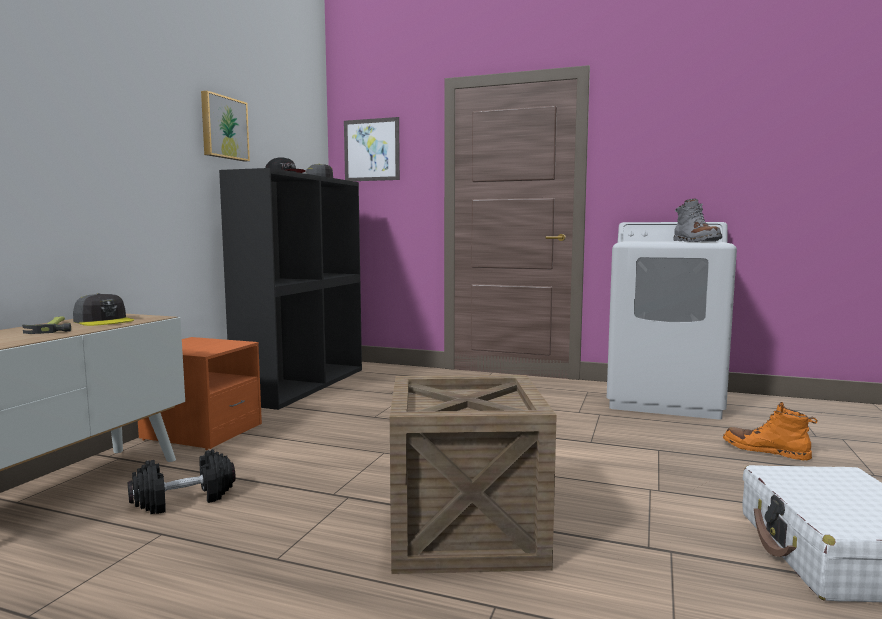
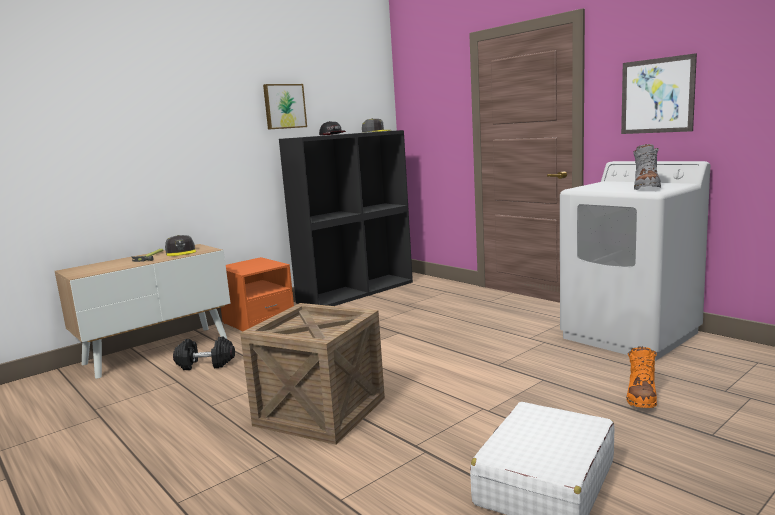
camera: 30 degrees right, 5 degrees up
(371, 150) = (422, 99): picture -> picture (657, 96)
(765, 451) = (641, 396): orange boot -> orange boot turned 135 degrees counterclockwise

